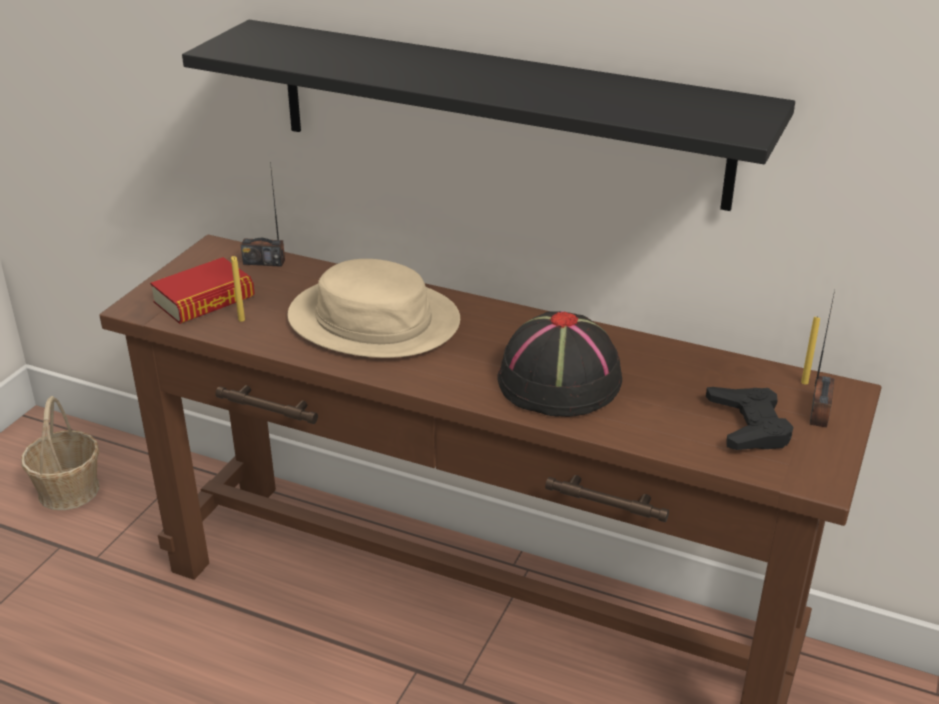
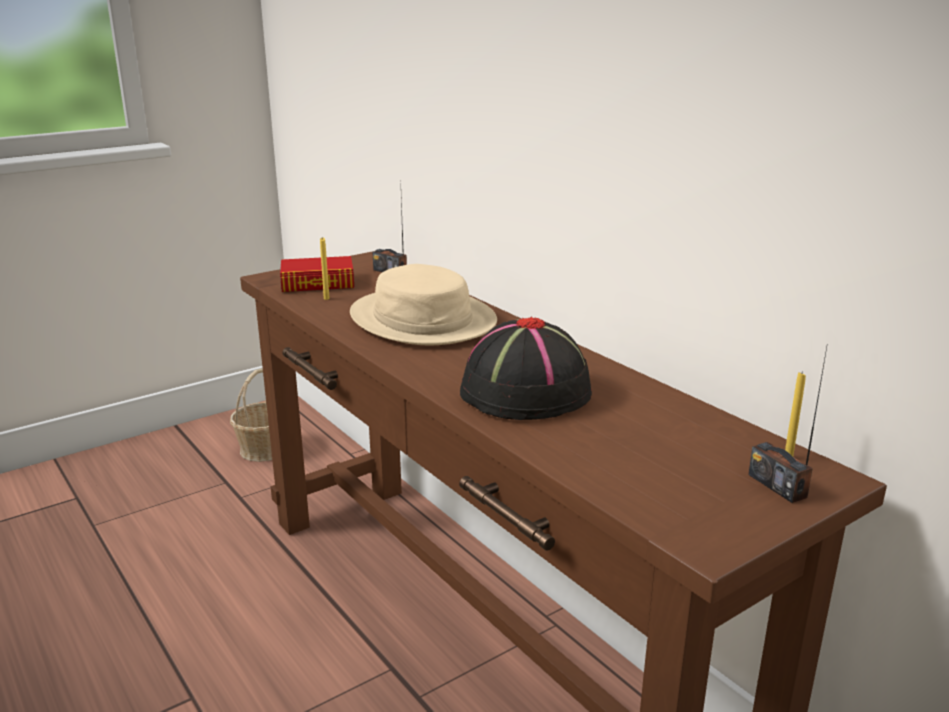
camera: 30 degrees right, 10 degrees down
(498, 112) = (557, 137): black shelf -> none
(748, 426) = (678, 474): black game controller -> none
(819, 412) = (777, 486): radio -> radio turned 105 degrees clockwise

